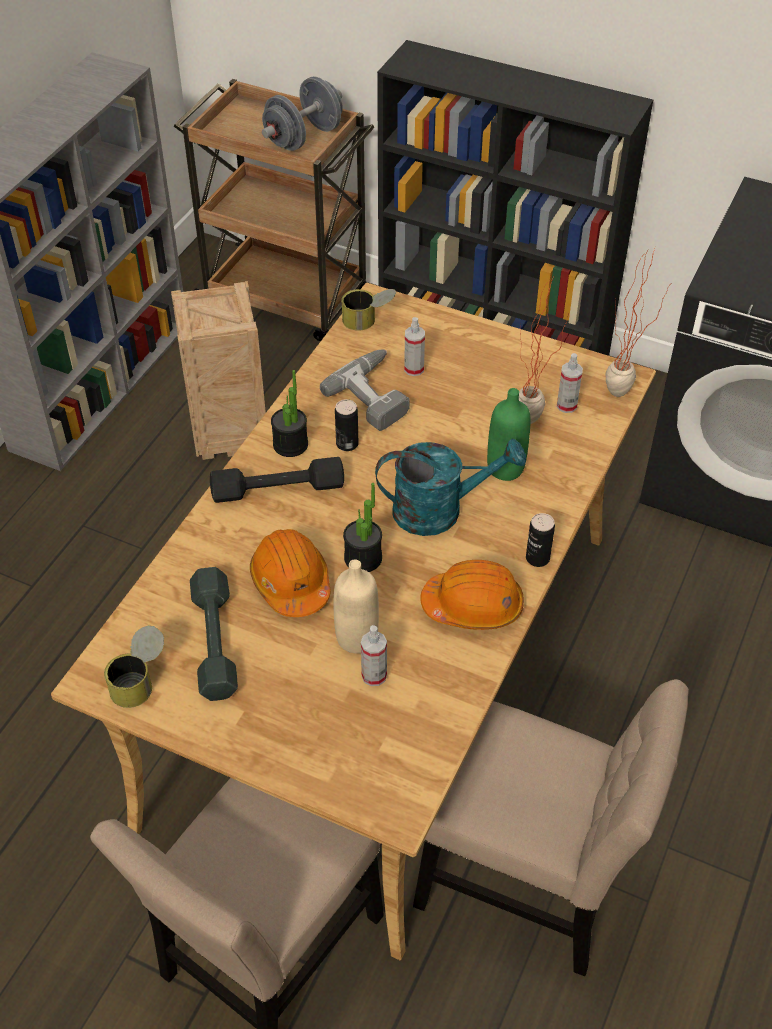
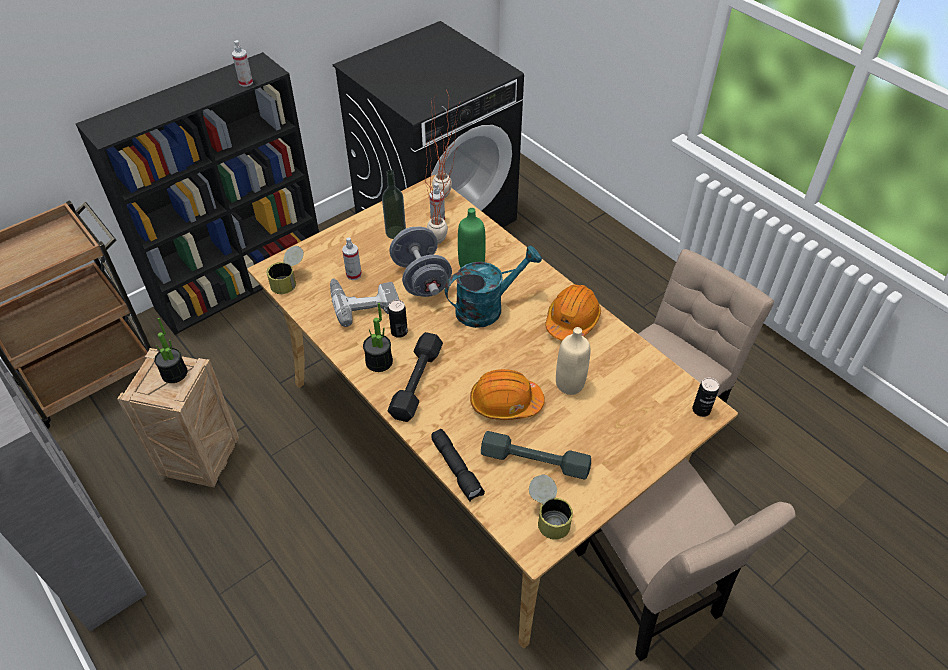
camera: 65 degrees left, 0 degrees up
(169, 571) = (457, 469): none -> black flashlight
(303, 137) = (52, 244): grey dumbbell -> grey dumbbell (421, 279)
(363, 558) = (505, 358): potted plant -> potted plant (174, 373)
(374, 675) = (603, 386): spray bottle -> spray bottle (246, 82)
(440, 510) = (487, 307): turquoise watering can -> turquoise watering can turned 45 degrees clockwise
(513, 376) = (395, 232): none -> bottle
(537, 558) = (551, 279): can -> can (701, 410)

